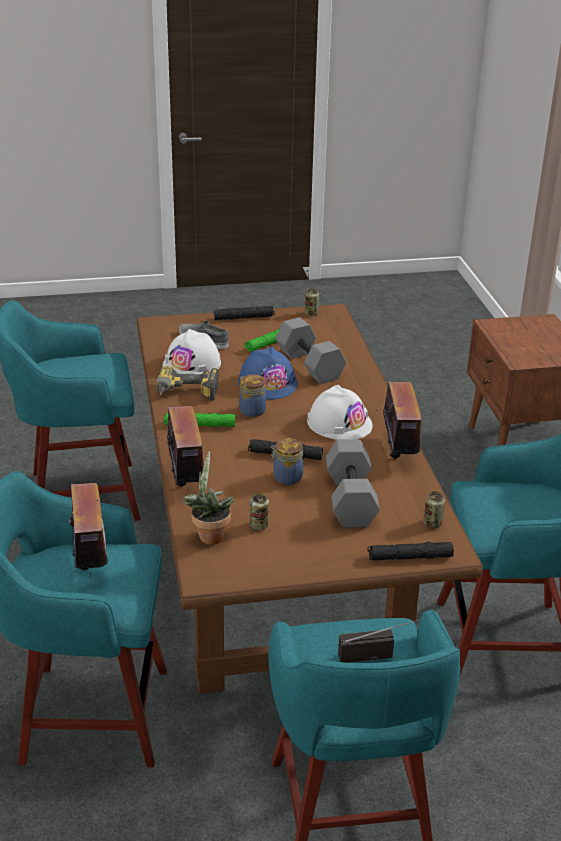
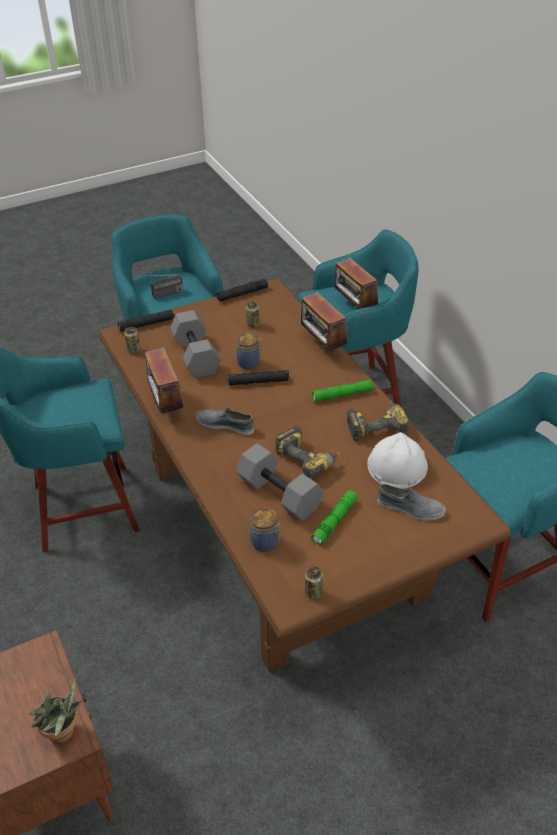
camera: 165 degrees right, 10 degrees up
(209, 535) = (282, 312): potted plant -> potted plant (64, 734)
(244, 318) = (390, 560): black flashlight -> black flashlight (242, 294)
(251, 410) = (308, 420): jar -> jar (266, 543)
(268, 383) = (310, 458): blue hard hat -> power drill
(339, 423) = (225, 424): white hard hat -> grey shoe

